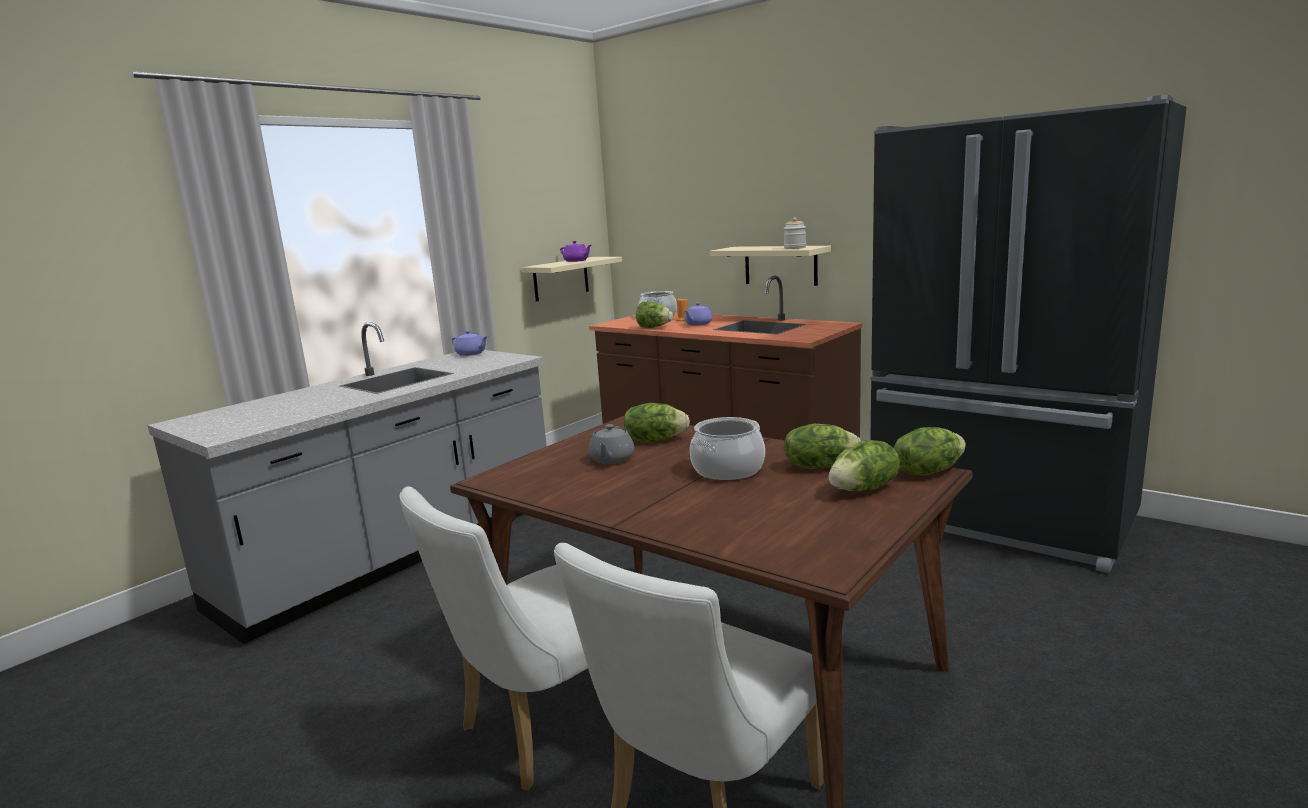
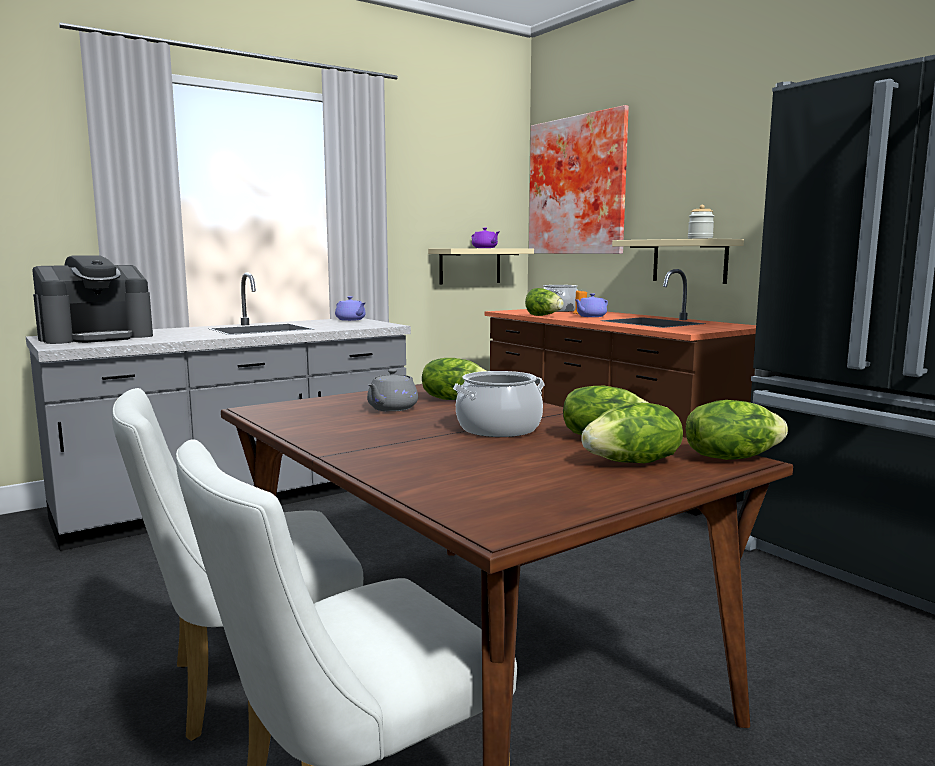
camera: 15 degrees right, 5 degrees down
(237, 416) = (97, 337): none -> coffee machine
(661, 194) = (579, 186): none -> picture

